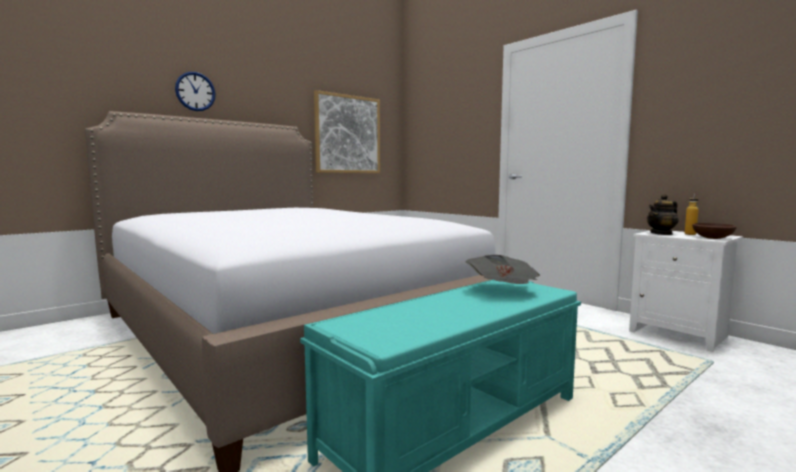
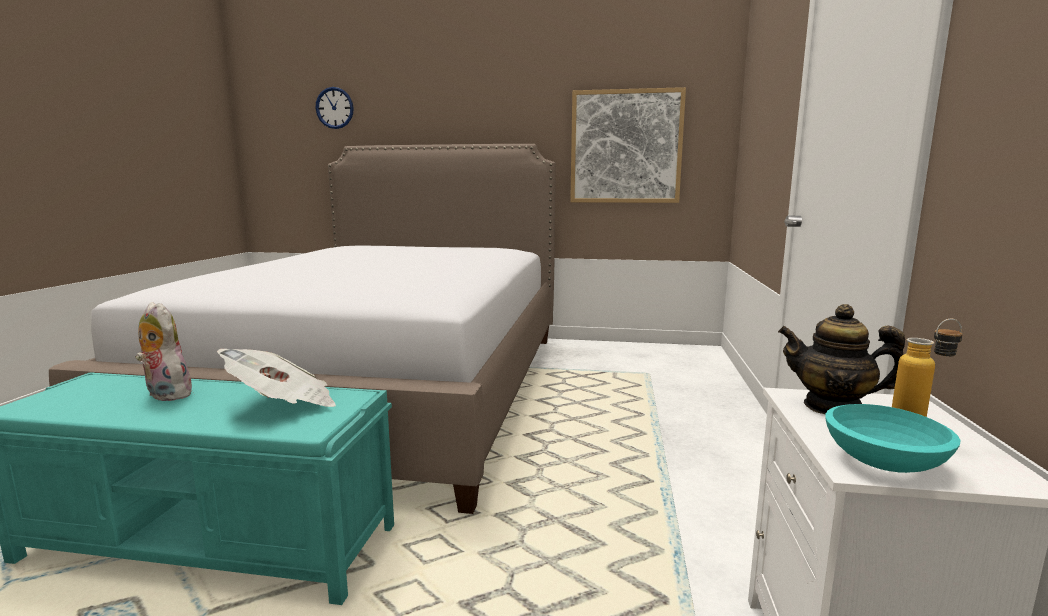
camera: 50 degrees right, 5 degrees up
(195, 91) = (427, 115): wall clock -> wall clock (334, 108)
(433, 308) = (165, 395): none -> plush toy
(713, 238) = (885, 463): brown bowl -> turquoise bowl

